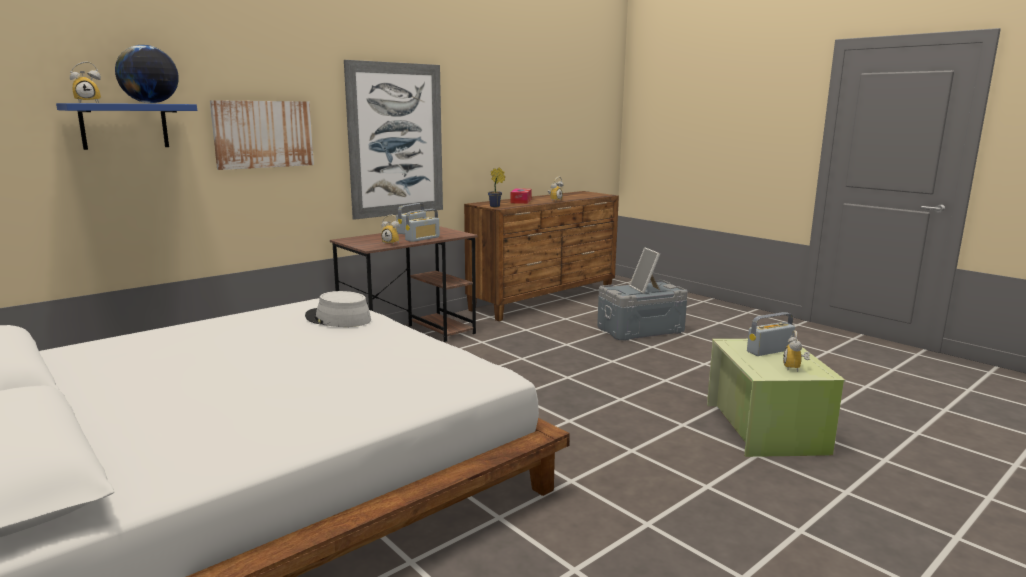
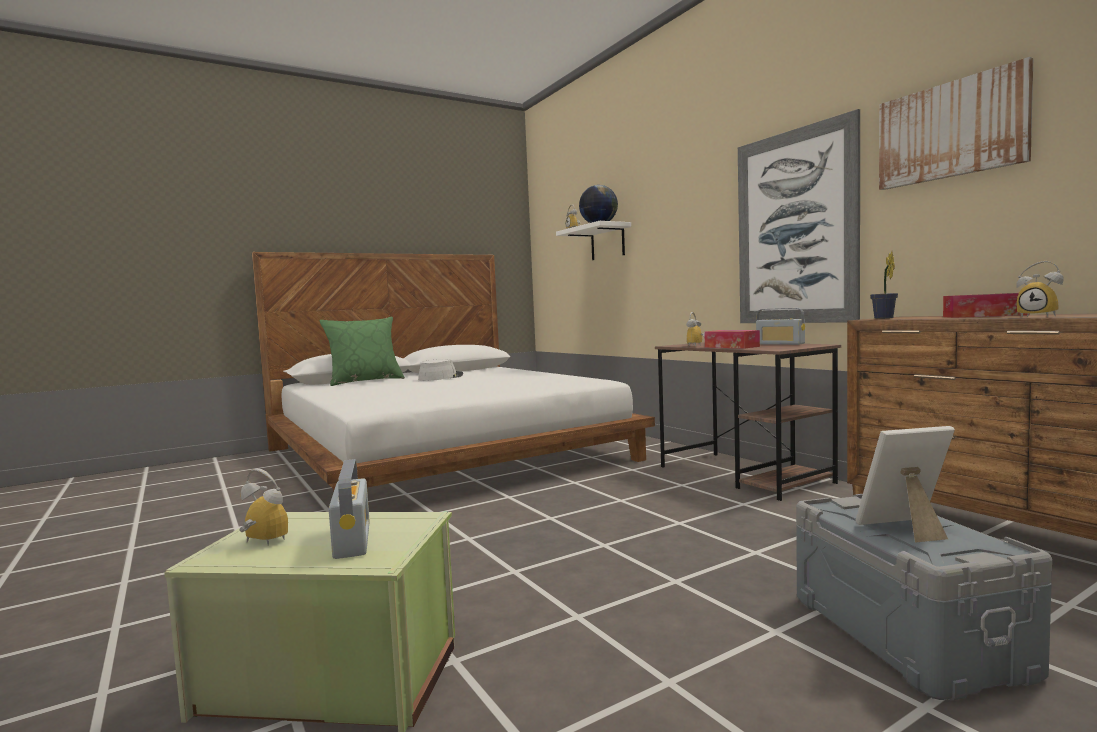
camera: 100 degrees right, 10 degrees down
(92, 448) = (365, 381): none -> green pillow
(124, 126) = (607, 242): blue shelf -> white shelf
(263, 134) = (675, 238): picture -> picture (950, 130)
(338, 319) = (537, 383): grey hat -> grey hat (440, 377)
(422, 238) = (731, 347): radio -> tissue box

